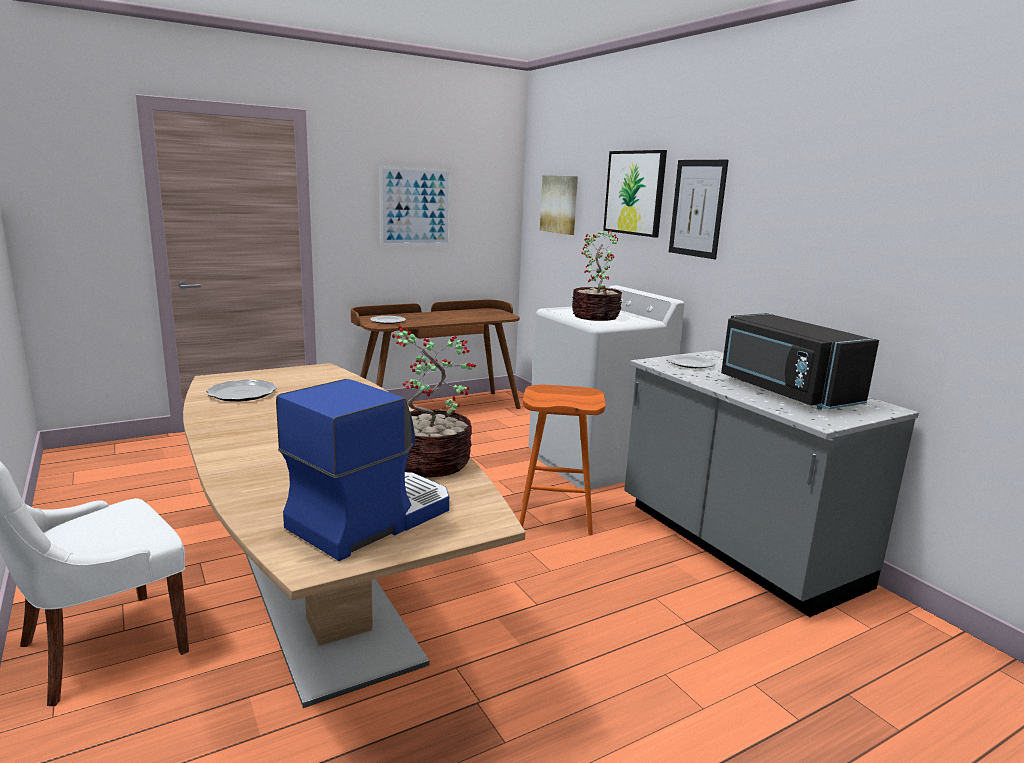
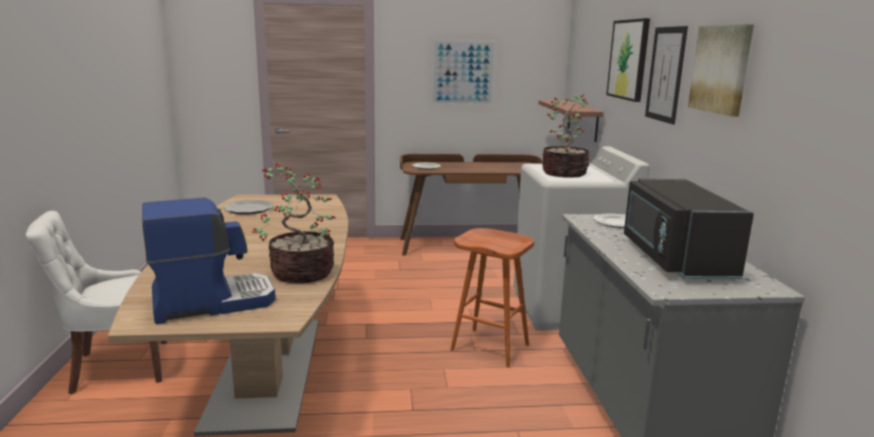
camera: 25 degrees right, 0 degrees up
(559, 258) = (582, 120): none -> shelf
(560, 204) = (585, 70): picture -> picture (721, 69)

